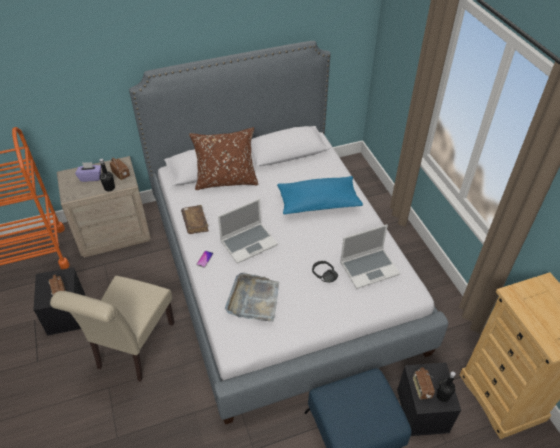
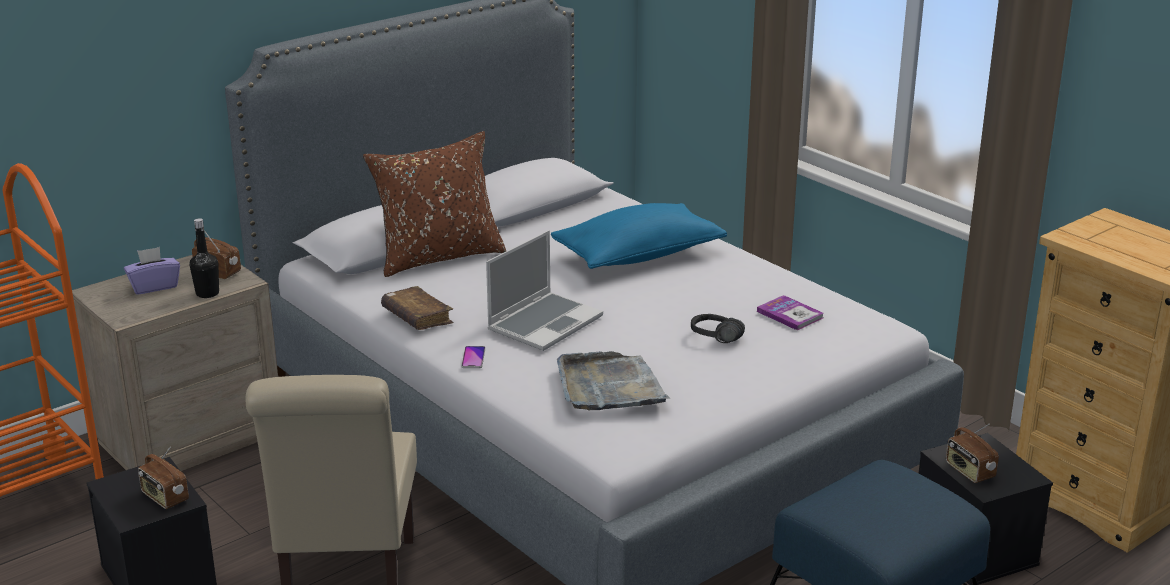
camera: 20 degrees left, 20 degrees down
(369, 268) = (790, 314): laptop -> book
(442, 396) = (1011, 472): black bottle -> none

